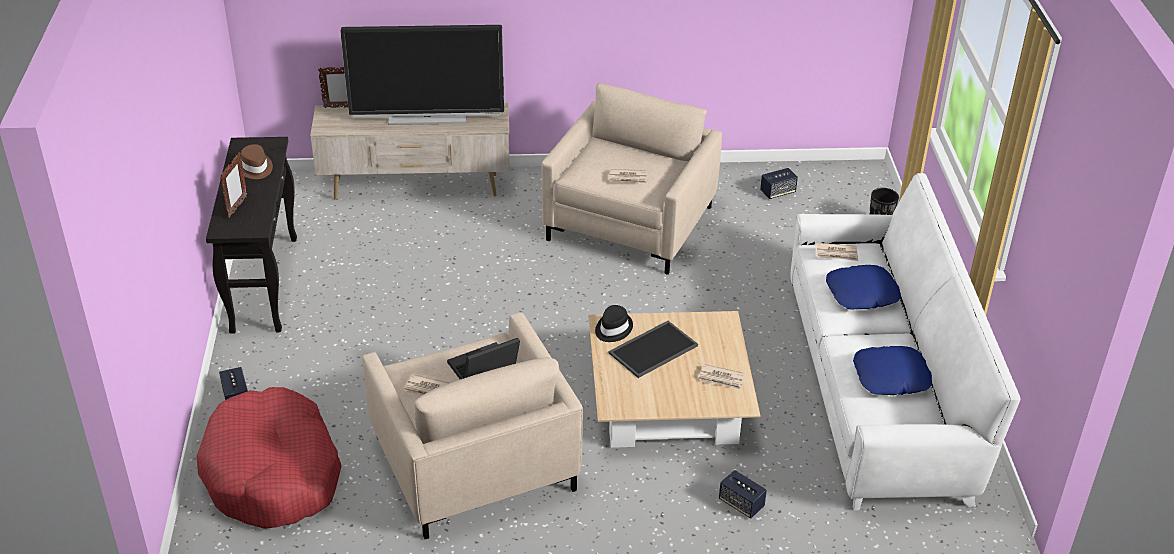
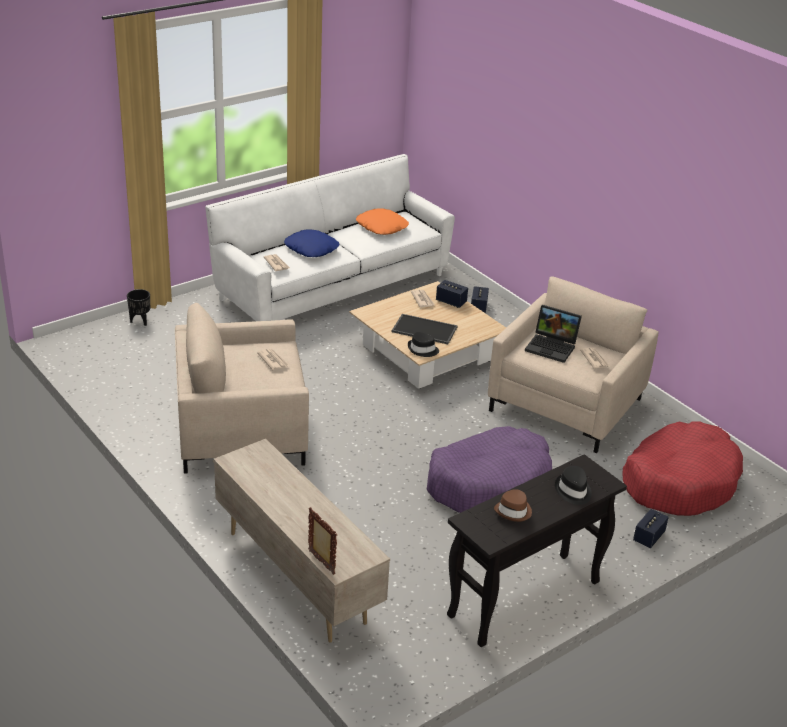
camera: 125 degrees left, 5 degrees down
(237, 207) = (573, 491): picture frame -> black hat
(411, 335) = (489, 484): none -> purple dog bed
(427, 117) = (286, 496): television -> none
(777, 192) = (130, 374): speaker -> speaker (451, 302)
(891, 377) = (382, 227): blue pillow -> orange pillow

